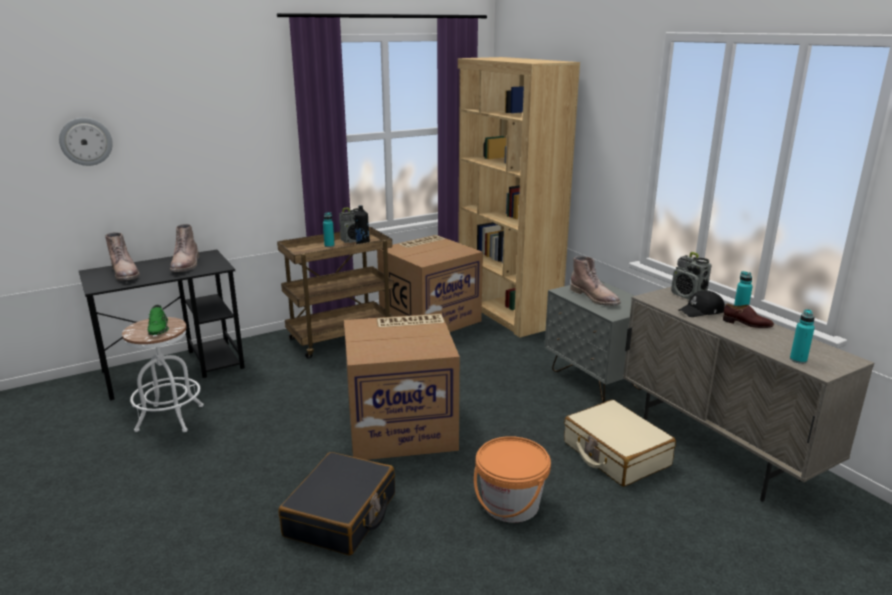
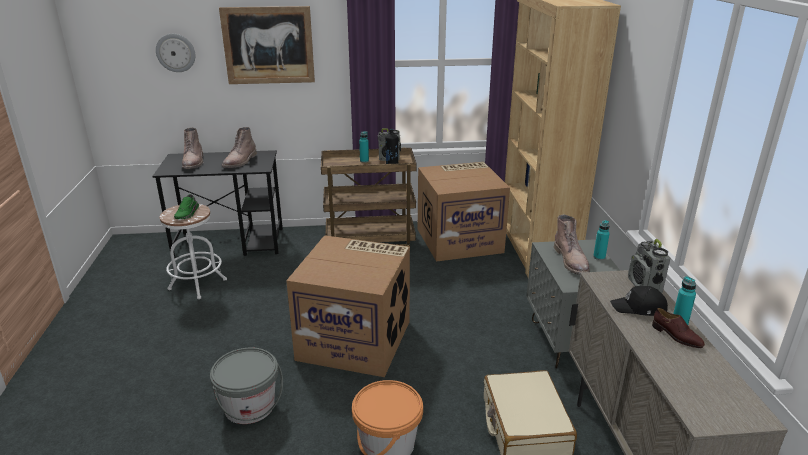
camera: 25 degrees right, 5 degrees up
(202, 126) = (268, 45): none -> picture
(341, 515) = (249, 406): black suitcase -> grey bucket
(798, 360) = (688, 398): turquoise bottle -> turquoise bottle (599, 257)

